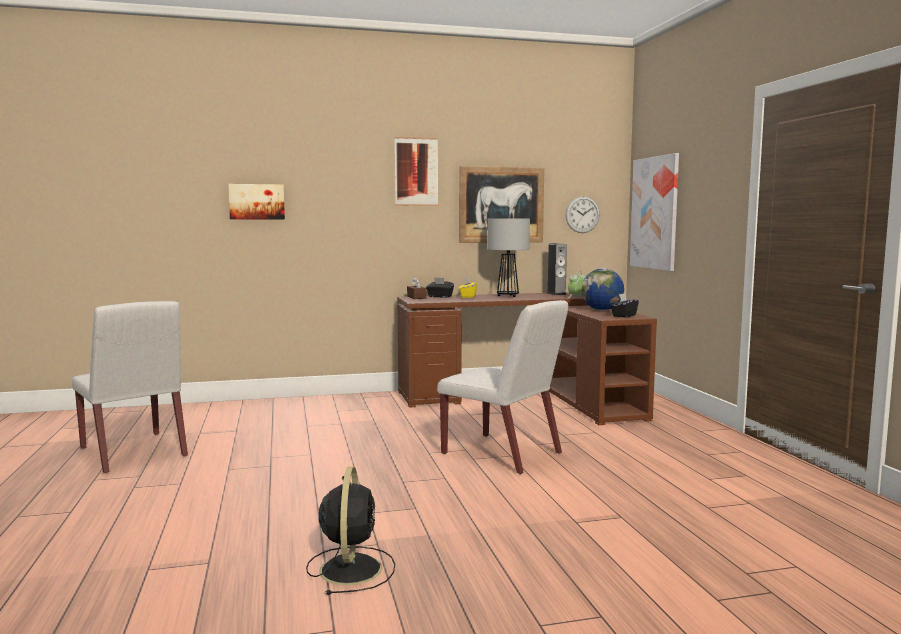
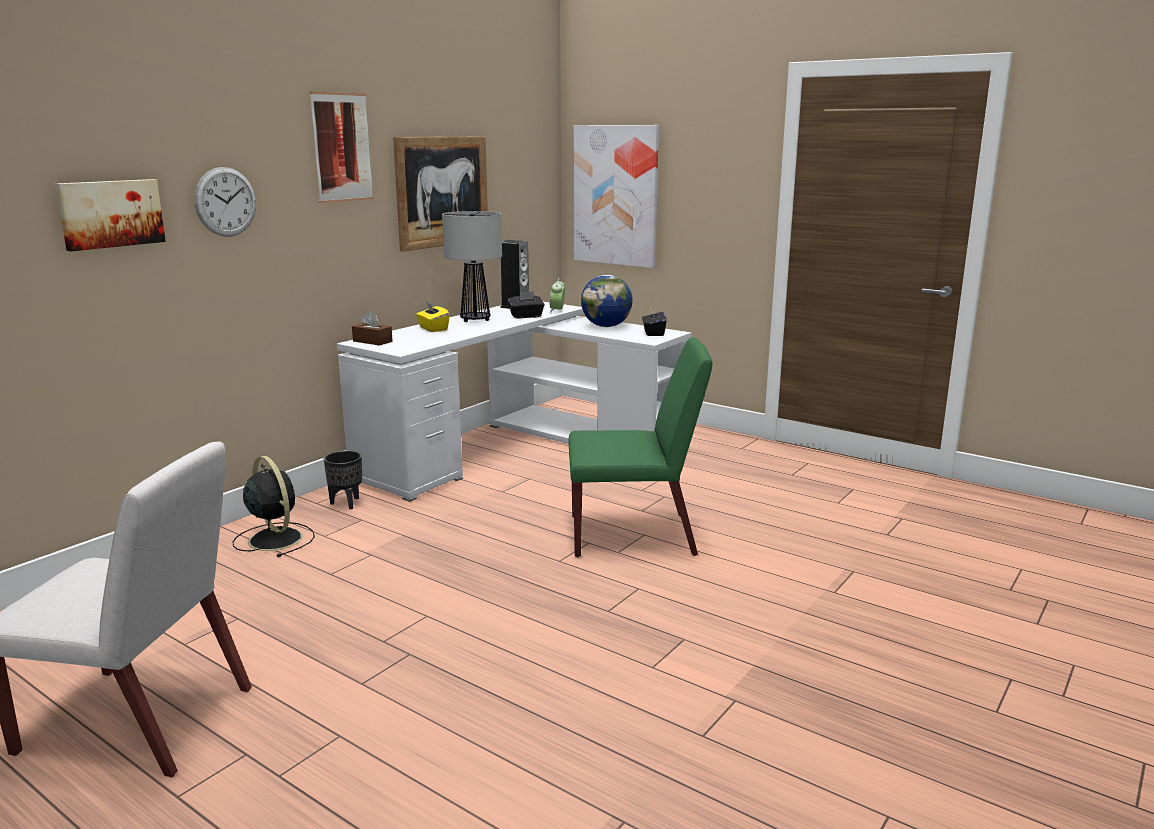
camera: 40 degrees left, 10 degrees up
(351, 568) = (769, 741): black fan -> black fan (274, 538)
(376, 400) = (346, 503): none -> black planter
(440, 296) = (397, 334): black tissue box -> black tissue box (526, 316)
(503, 454) = (634, 535): white chair -> green chair
(528, 397) = (519, 448): brown desk -> white desk
(582, 214) = (522, 198): wall clock -> wall clock (225, 202)

